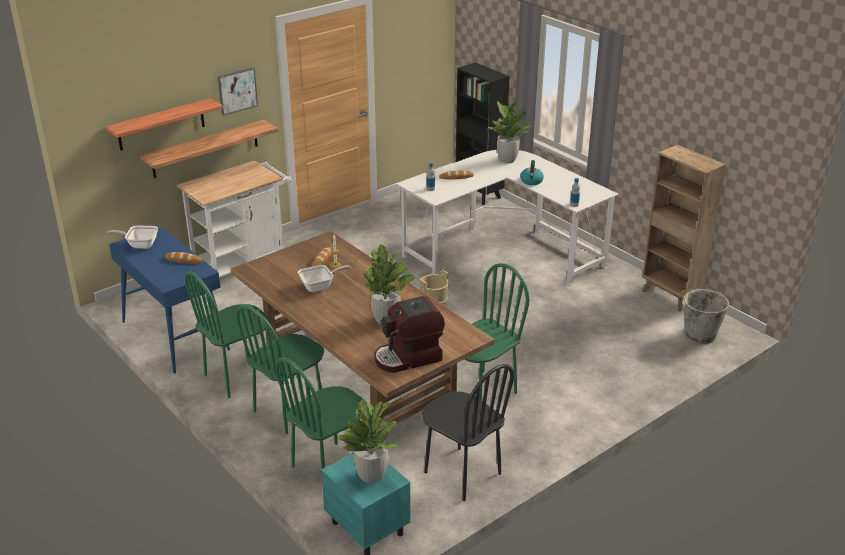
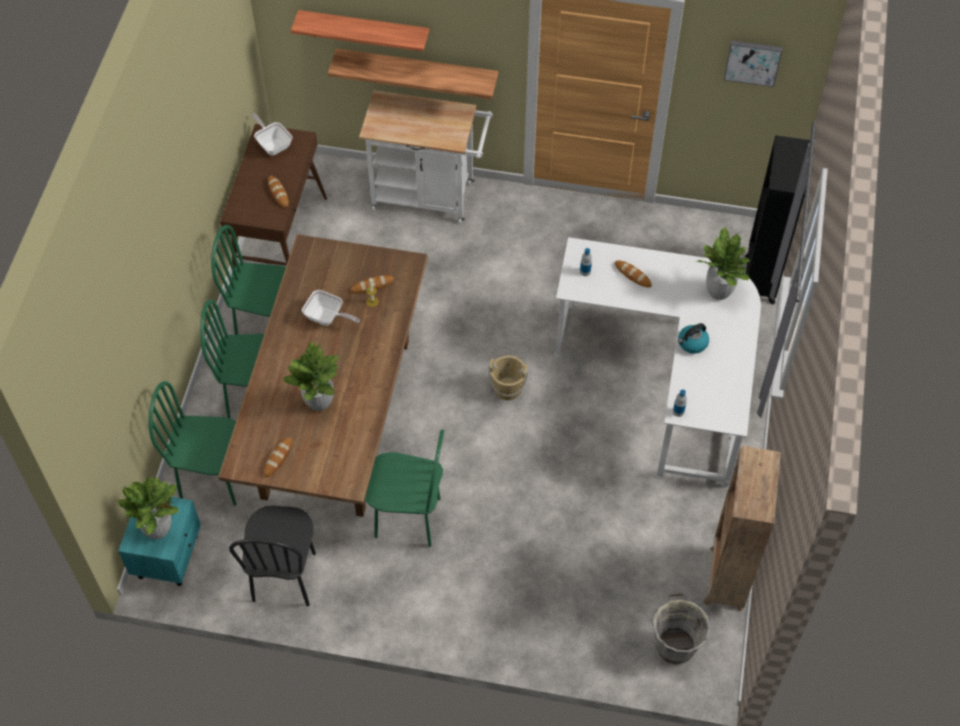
camera: 50 degrees right, 25 degrees up
(174, 335) = (280, 239): blue console table -> brown console table
(237, 90) = (465, 32): picture -> picture (753, 62)
(408, 357) = (278, 458): coffee machine -> bread

